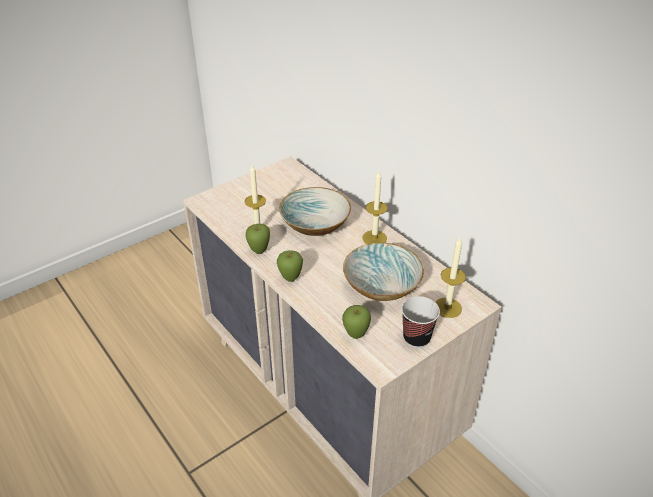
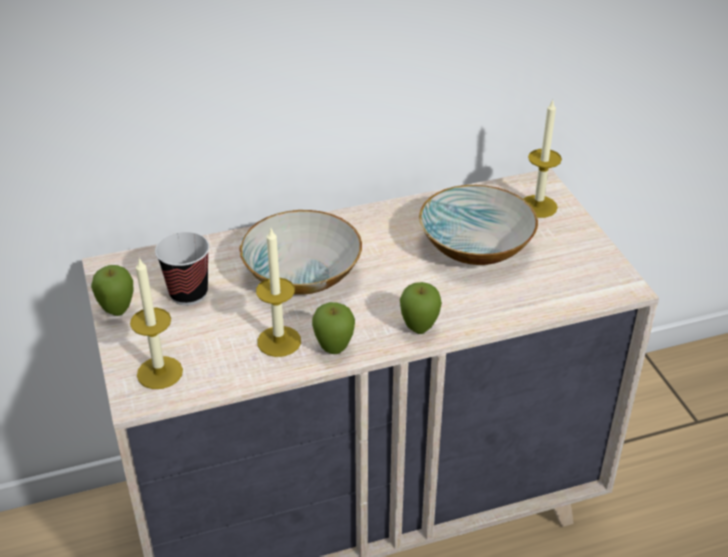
camera: 70 degrees left, 0 degrees up
(356, 335) = (562, 294): apple -> apple (118, 311)
(374, 238) = (368, 226): candle -> candle (159, 372)
(416, 338) = (584, 245): cup -> cup (188, 293)

